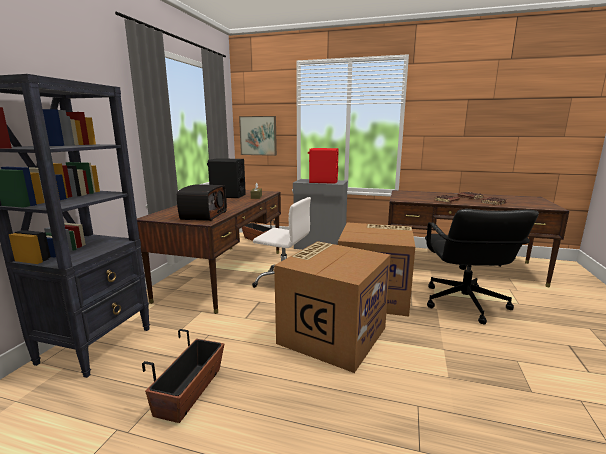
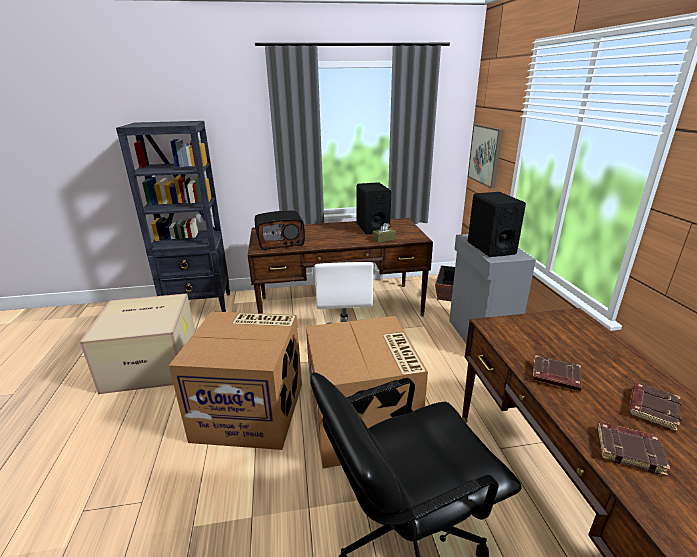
camera: 65 degrees right, 10 degrees up
(190, 391) = (153, 363): planter -> cardboard box
(323, 182) = (490, 248): red speaker -> black speaker

